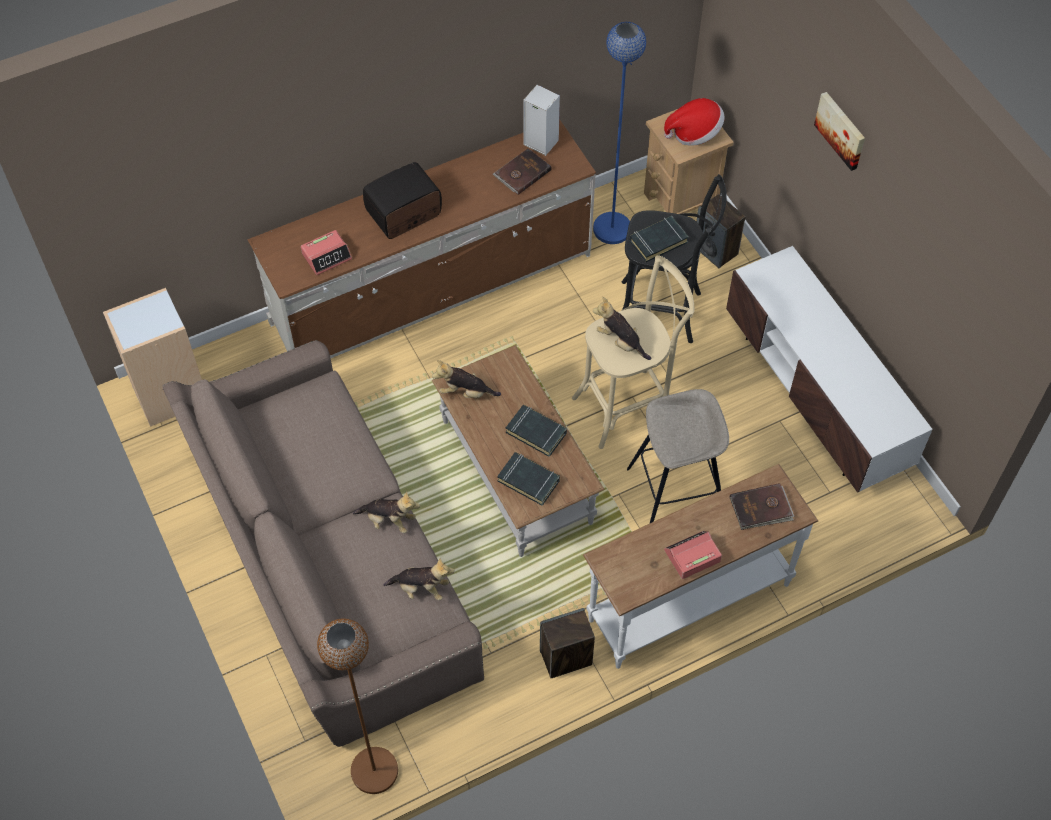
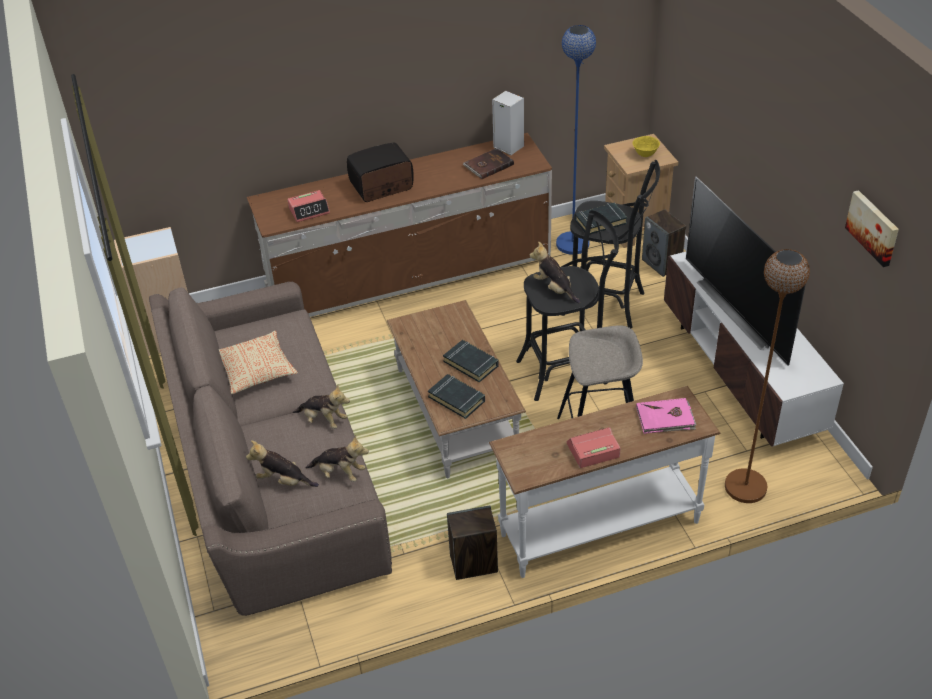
camera: 10 degrees right, 15 degrees down
(301, 463) = (256, 370): none -> beige pillow
(375, 771) = (272, 643): brown floor lamp -> brown floor lamp (745, 487)
(465, 392) = (414, 330): plush toy -> plush toy (283, 481)
(628, 406) = (566, 371): beige stool -> black stool
(694, 133) = (645, 154): hat -> yellow bowl
(761, 508) = (665, 418): brown book -> pink book
(818, 341) = (740, 310): none -> television
(841, 130) = (761, 105): picture -> picture (873, 227)

